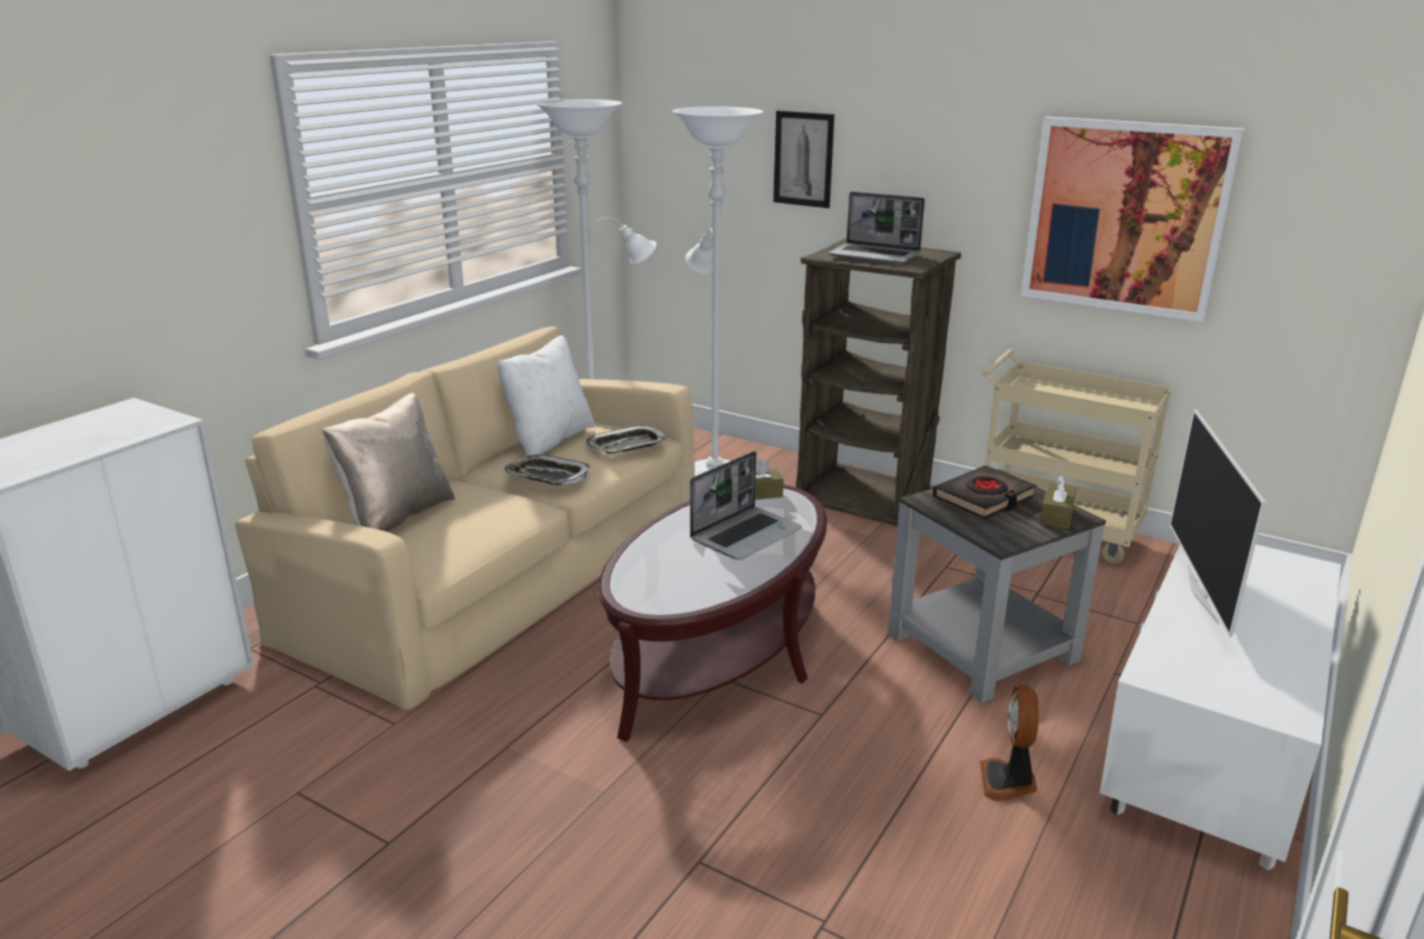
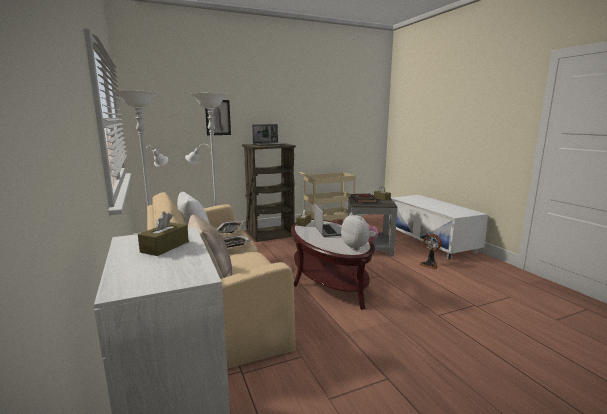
camera: 55 degrees left, 10 degrees down
(100, 433) = (165, 247): none -> brown tissue box
(675, 597) = (358, 247): none -> plush toy
(1125, 217) = (324, 126): picture -> none
(1204, 593) = (422, 204): television -> none

